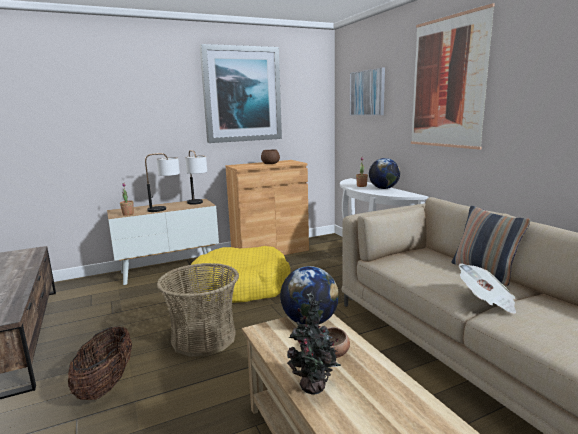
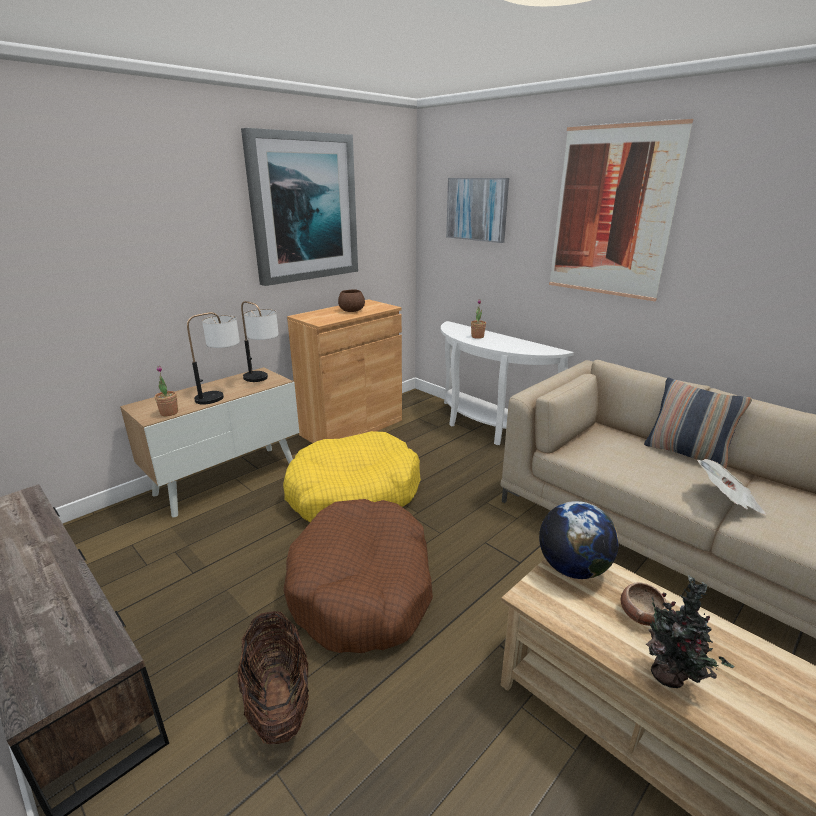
camera: 20 degrees left, 10 degrees up
(204, 338) = (362, 588): basket -> brown dog bed
(383, 188) = (509, 340): globe -> none

